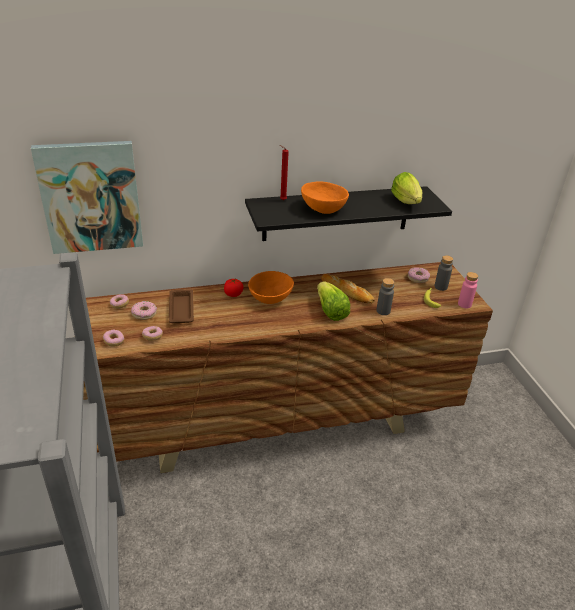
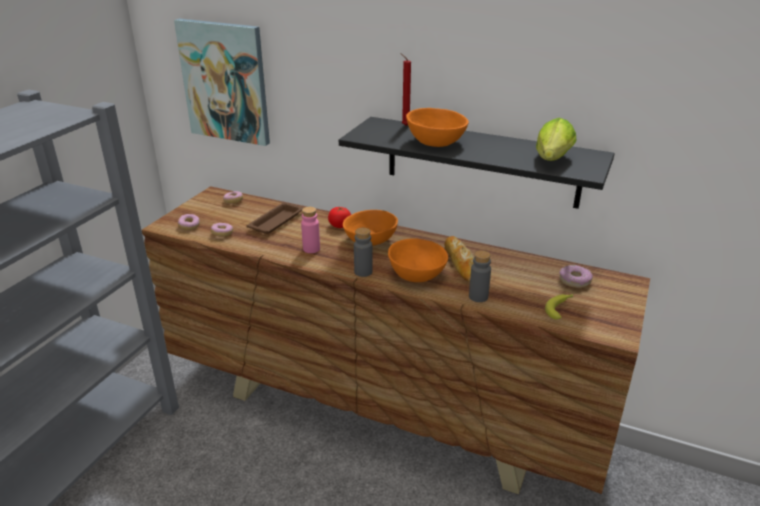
camera: 40 degrees right, 5 degrees down
(144, 314) = (242, 214): donut -> none
(330, 311) = (416, 274): lettuce -> orange bowl
(440, 287) = (594, 300): grey bottle -> grey bottle (363, 272)
(464, 304) = (602, 330): pink bottle -> pink bottle (311, 249)

